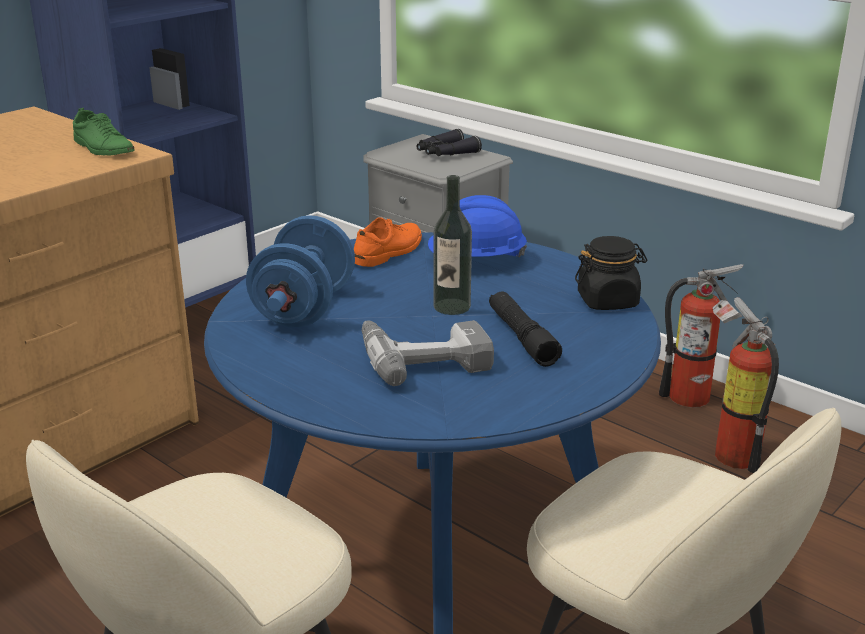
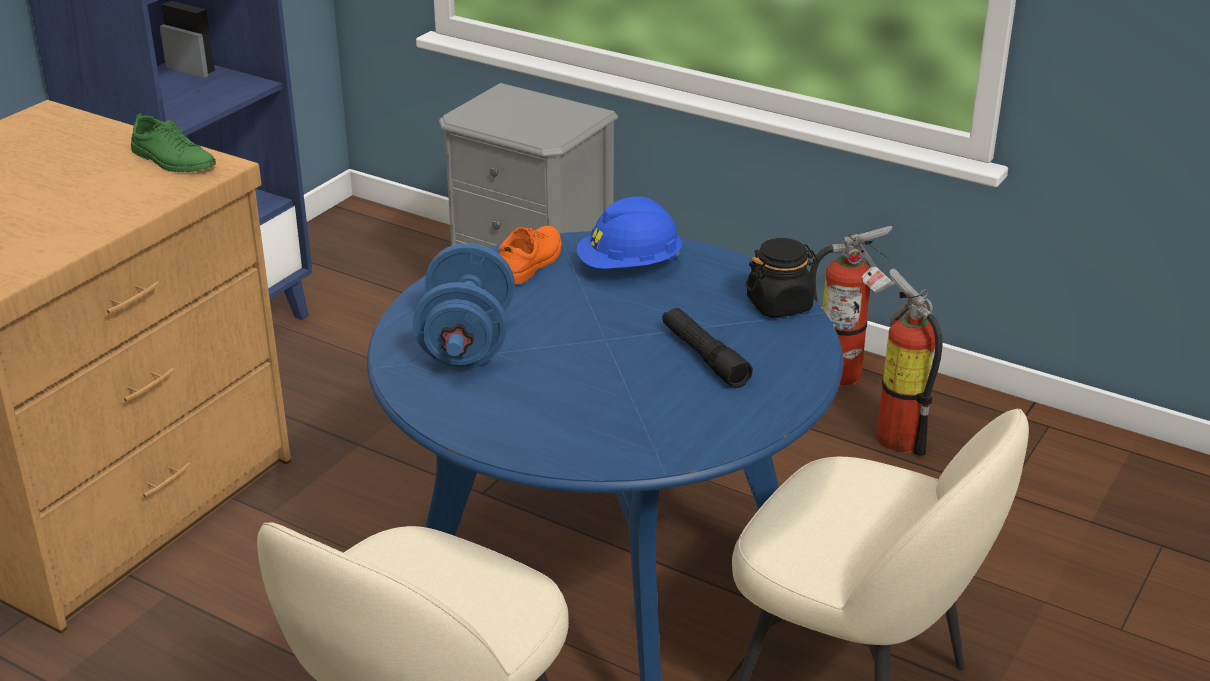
camera: 10 degrees left, 5 degrees up
(423, 357) = (612, 389): power drill -> none
(445, 153) = (537, 111): black binoculars -> none
(452, 306) = (621, 326): bottle -> none

